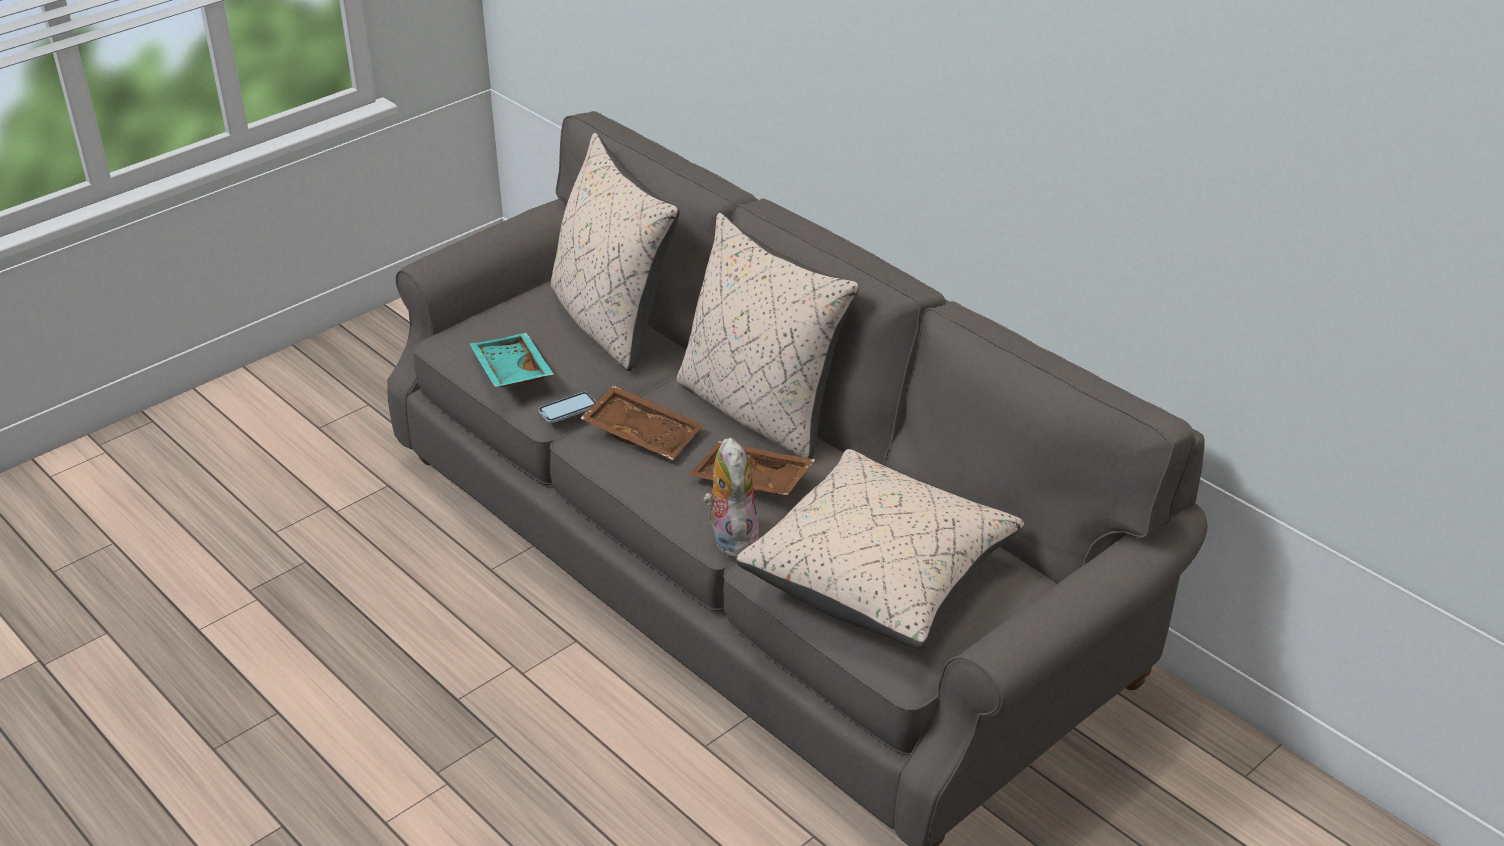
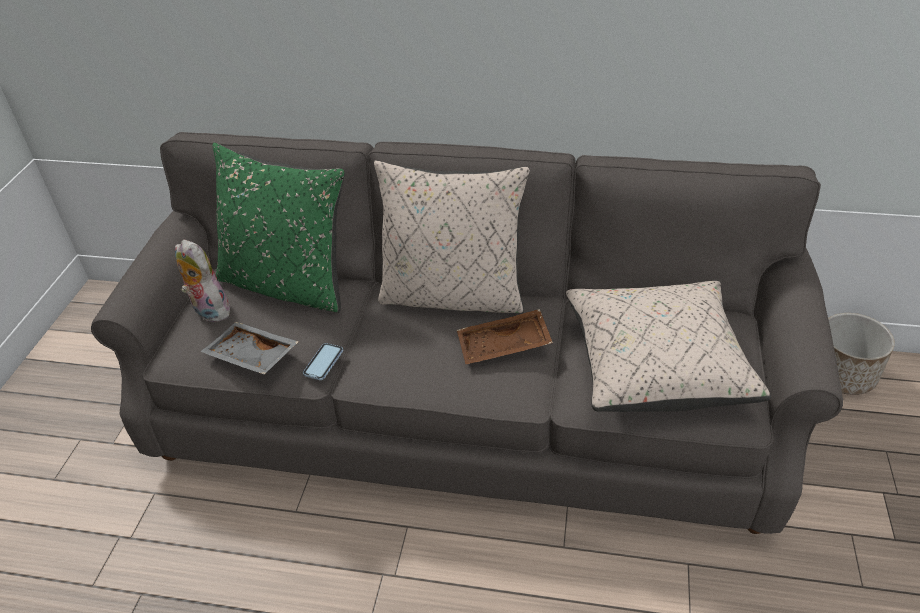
camera: 35 degrees left, 5 degrees up
(510, 372) = (251, 357): turquoise tray -> grey tray
(612, 322) = (287, 284): beige pillow -> green pillow
(643, 433) = (395, 351): brown tray -> none
(730, 537) = (534, 393): plush toy -> plush toy (208, 311)
(1250, 780) = (842, 374): none -> planter

